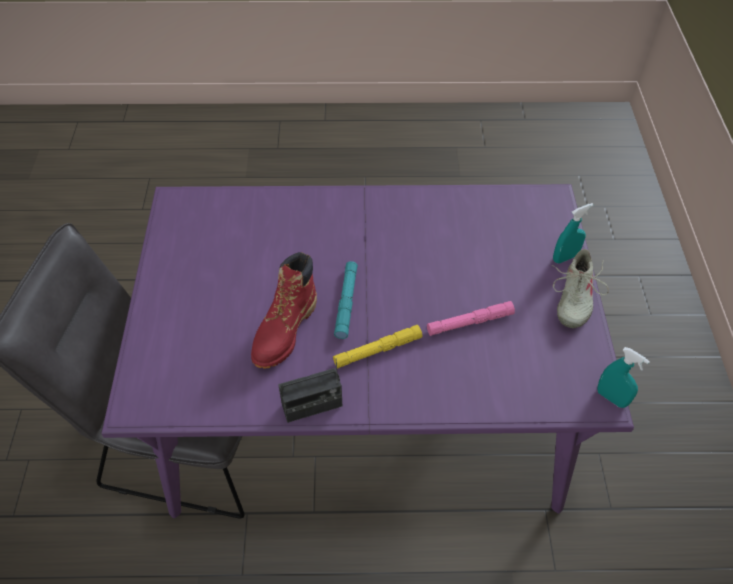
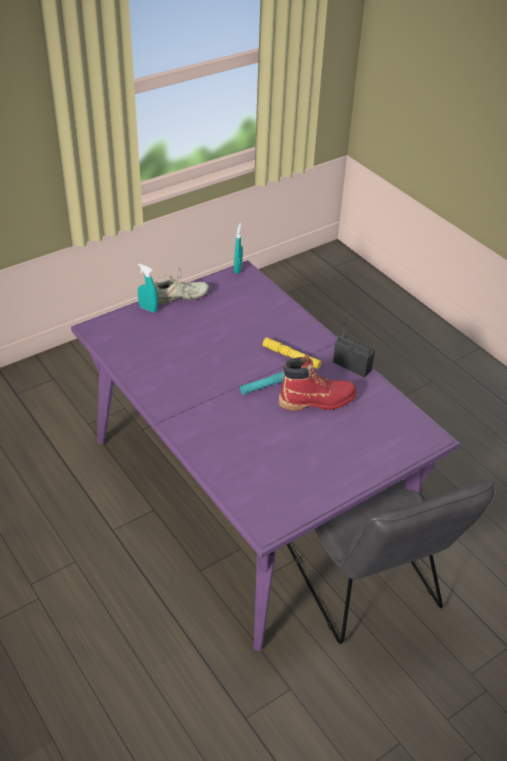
camera: 125 degrees left, 10 degrees down
(470, 322) = (236, 329): pink flashlight -> none

